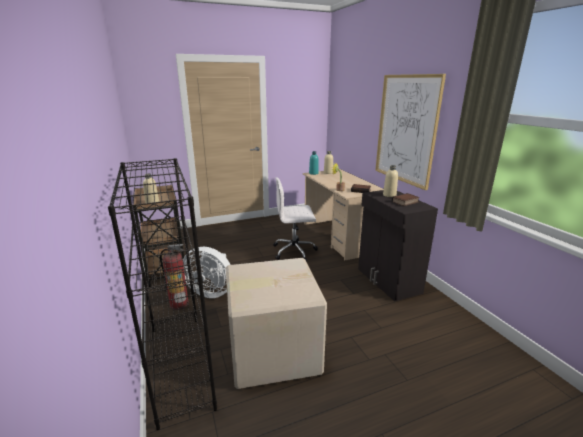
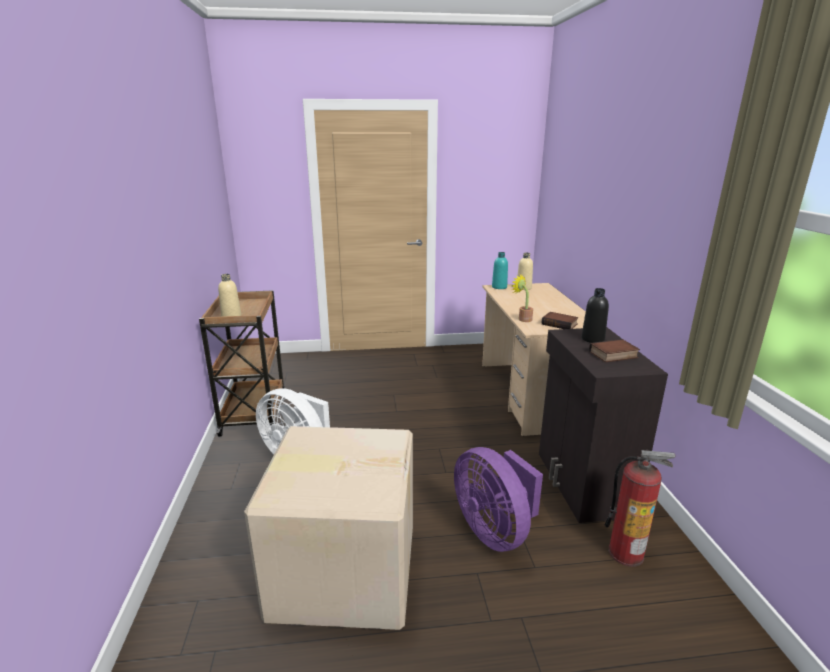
camera: 15 degrees right, 0 degrees up
(179, 304) = (247, 468): fire extinguisher -> fire extinguisher (626, 553)
(180, 364) = (206, 563): black bookcase -> none
(295, 251) = (448, 409): white office chair -> none
(351, 313) = (494, 530): none -> purple fan
(389, 195) = (592, 339): beige bottle -> black bottle
(406, 129) = (641, 227): picture -> none

